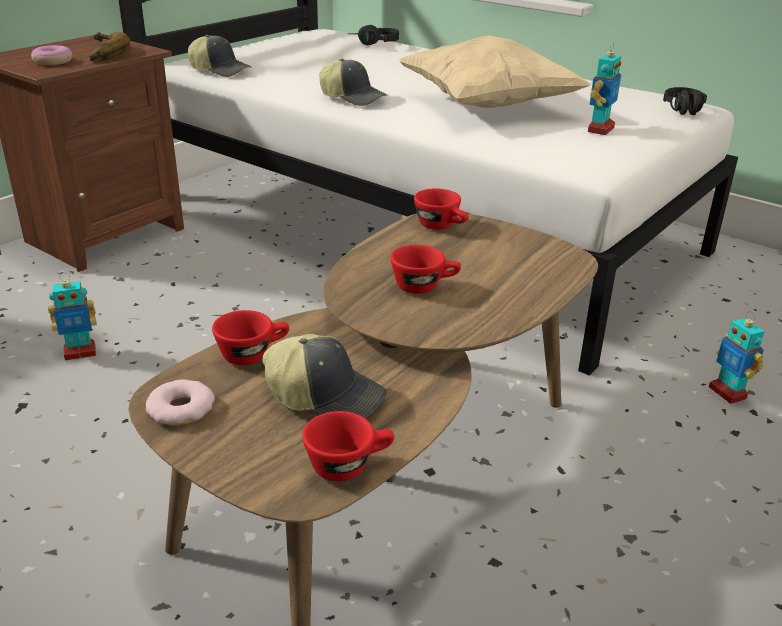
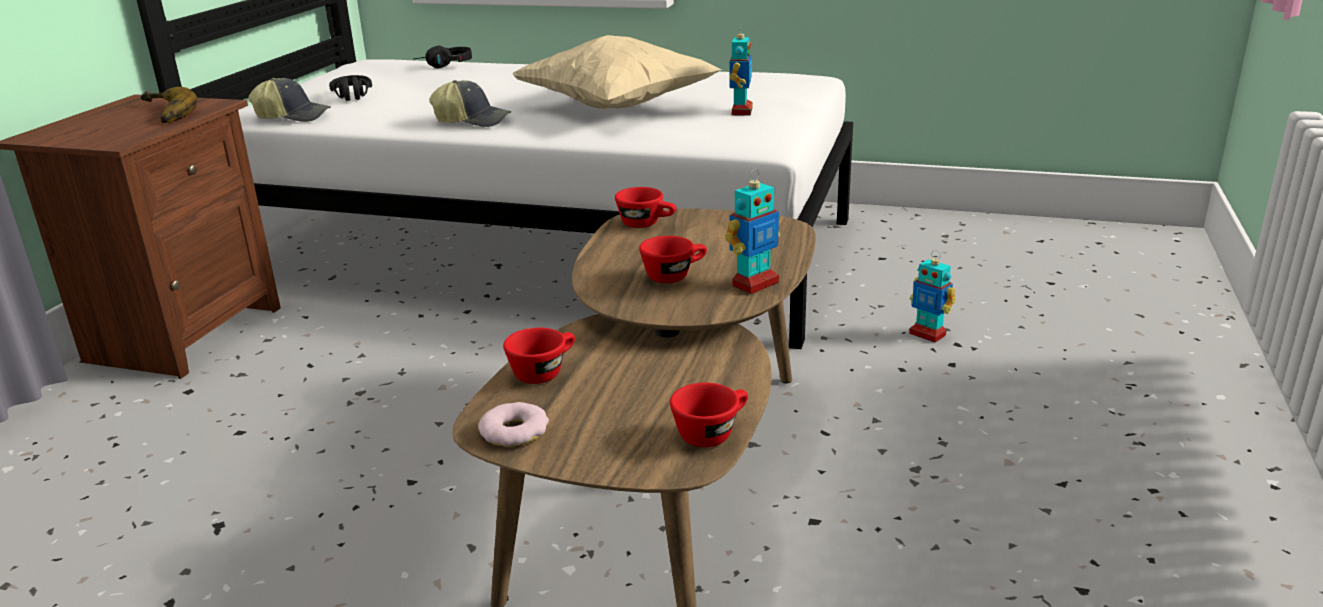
camera: 20 degrees left, 5 degrees down
(53, 61) = (114, 130): donut -> none
(80, 352) = (249, 457): toy robot -> toy robot (754, 284)
(326, 397) = (645, 388): cap -> none
(684, 111) = (804, 84): black headphones -> black headphones (352, 98)

